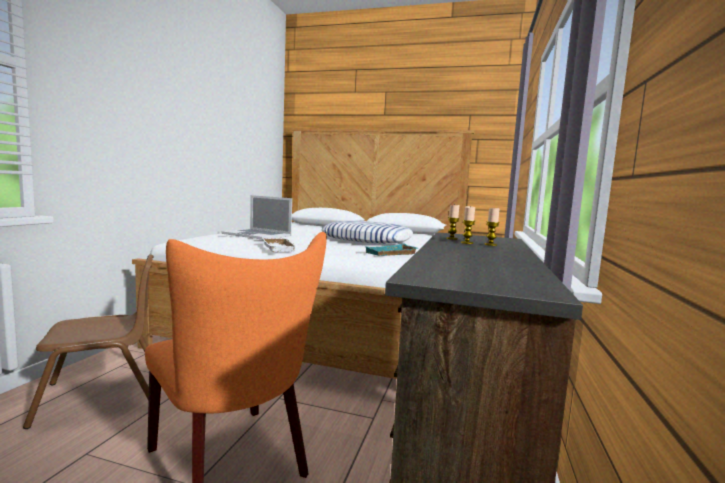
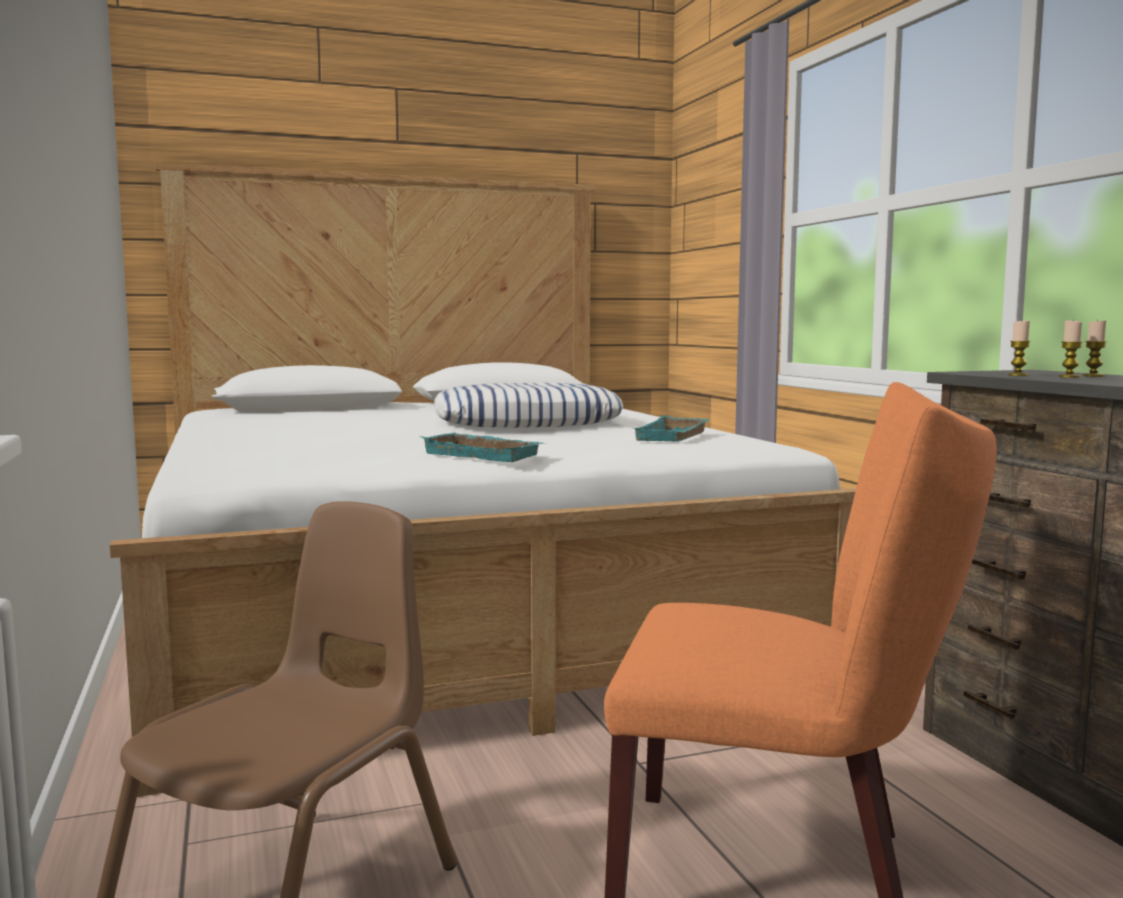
camera: 35 degrees left, 0 degrees up
(257, 234) = (330, 438): laptop -> none
(280, 248) = (485, 455): white tray -> turquoise tray

